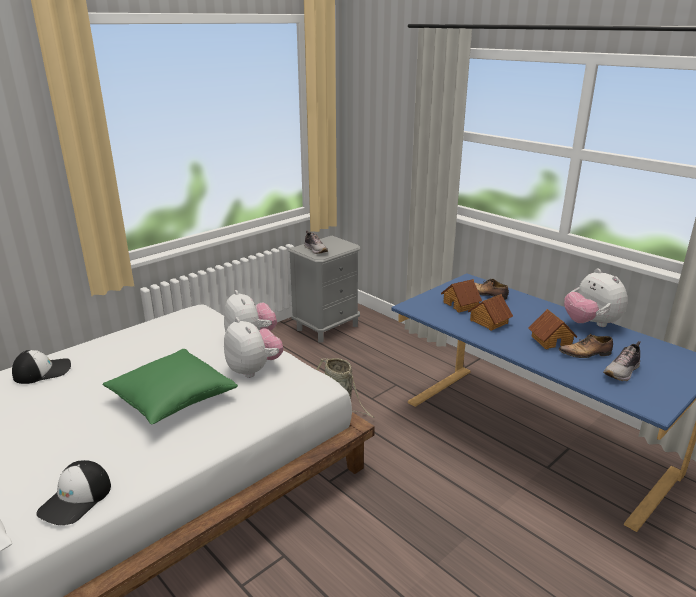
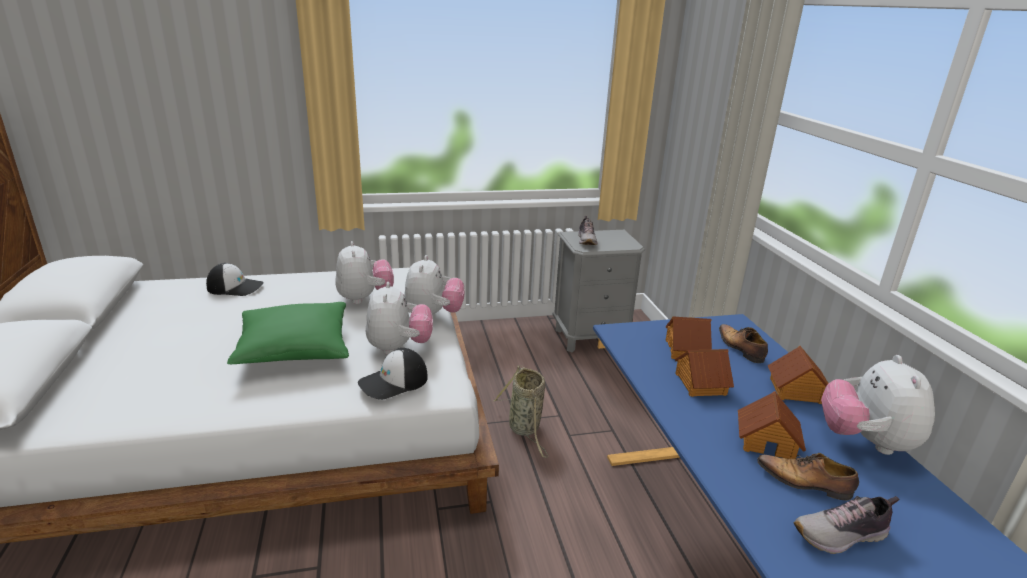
camera: 30 degrees right, 0 degrees up
(76, 499) = (118, 410): cap -> cap (394, 382)
(178, 343) = (365, 298): none -> plush toy
(537, 309) = (796, 391): none -> toy house

